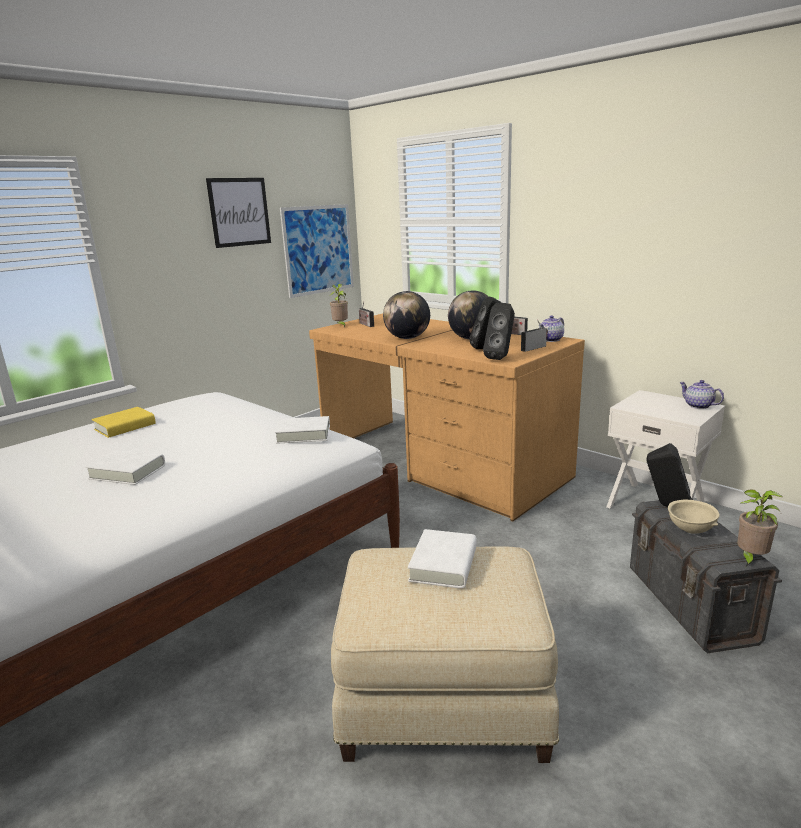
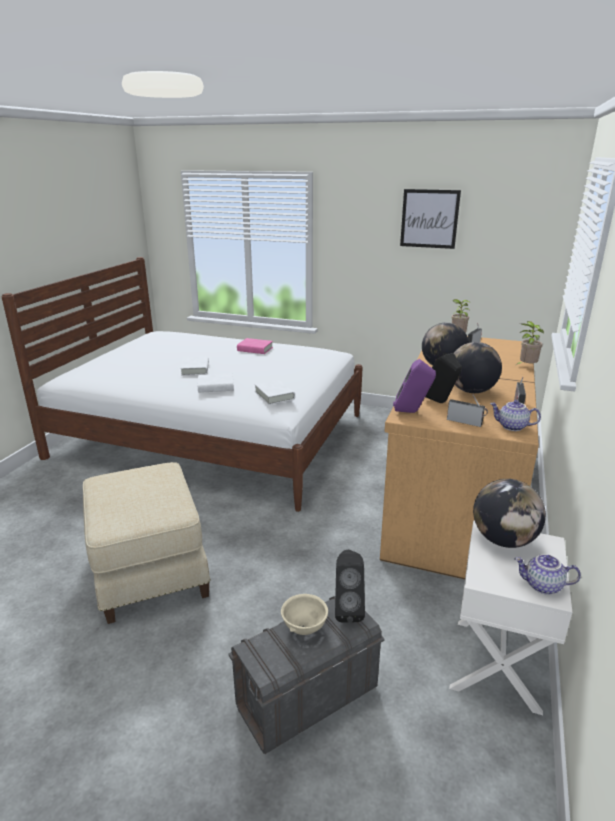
camera: 65 degrees right, 5 degrees up
(125, 427) = (255, 349): yellow book -> pink book
(318, 250) = (510, 263): picture -> none
(443, 564) = (155, 489): white book -> white book (216, 387)
(501, 358) = (412, 412): black speaker -> purple speaker
(640, 404) = (503, 540): none -> globe
(698, 406) = (542, 586): teapot -> teapot turned 105 degrees counterclockwise
(750, 558) = (266, 669): potted plant -> potted plant (526, 367)

